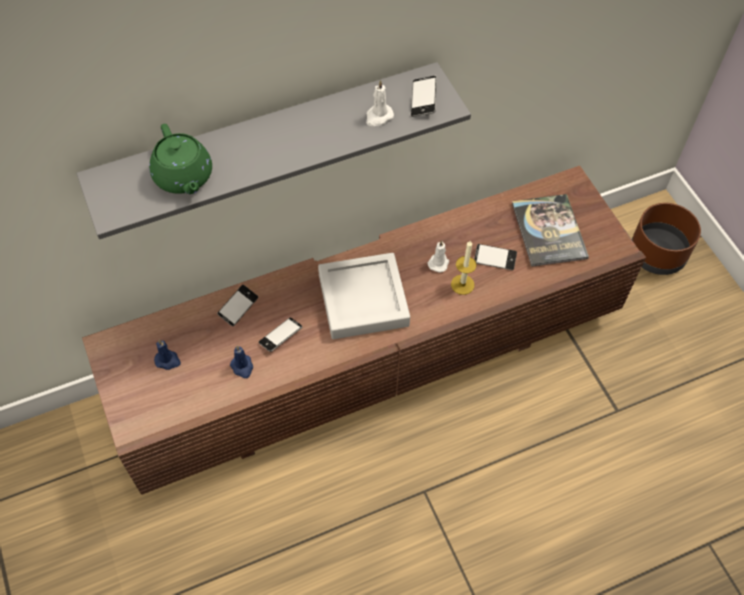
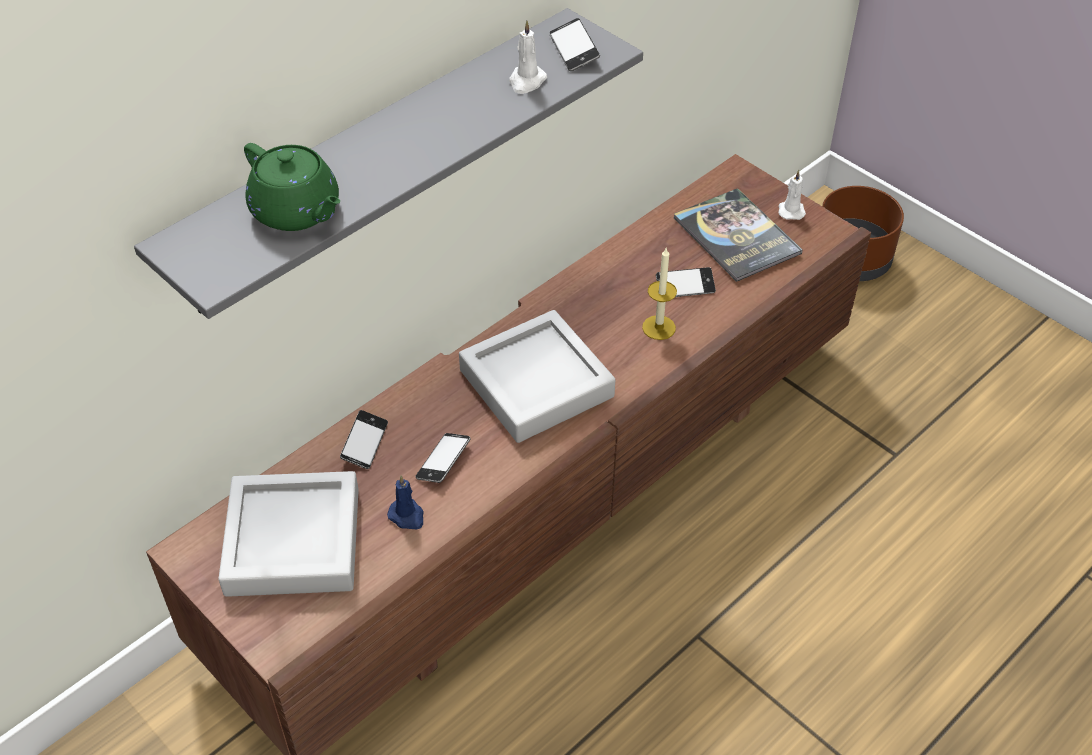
camera: 20 degrees left, 10 degrees down
(168, 360) = (293, 541): blue candle -> grey tray
(439, 262) = (614, 311): white candle -> white candle (791, 210)

